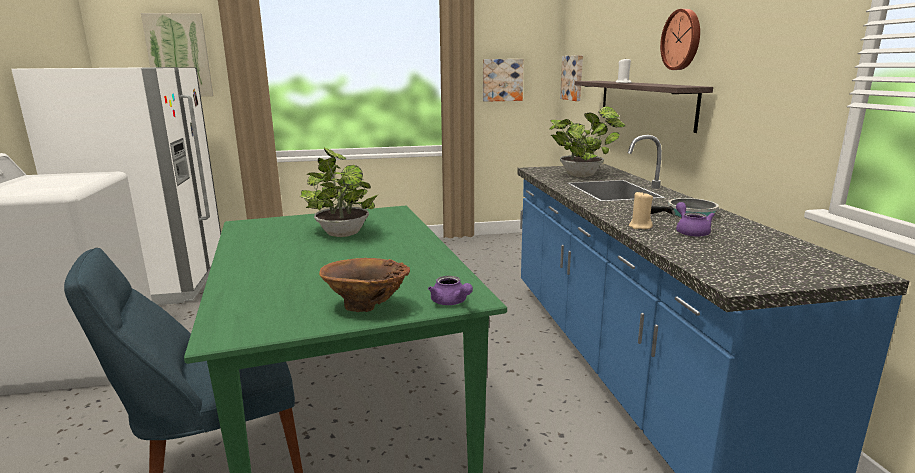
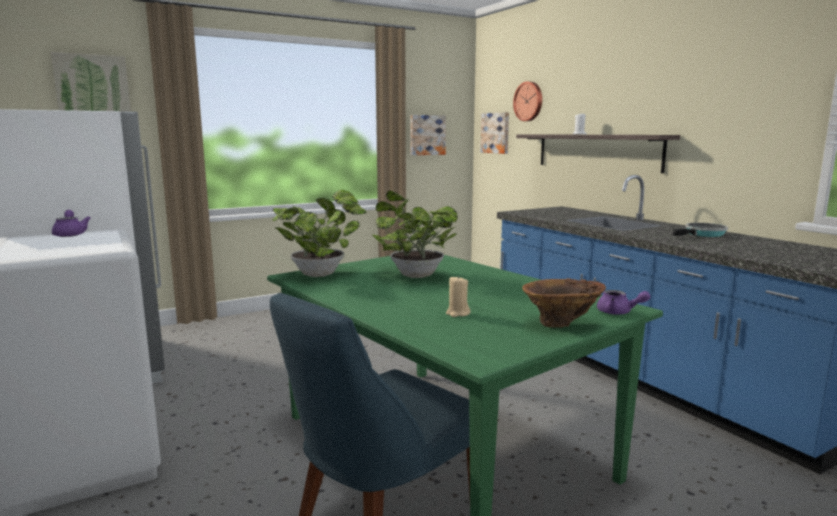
camera: 20 degrees left, 5 degrees down
(583, 175) = (565, 214): potted plant -> potted plant (322, 273)
(640, 226) = (691, 244): beige candle -> beige candle (457, 313)
(682, 40) = (640, 98): wall clock -> wall clock (529, 101)
(690, 232) = (731, 244): purple teapot -> purple teapot (70, 234)

